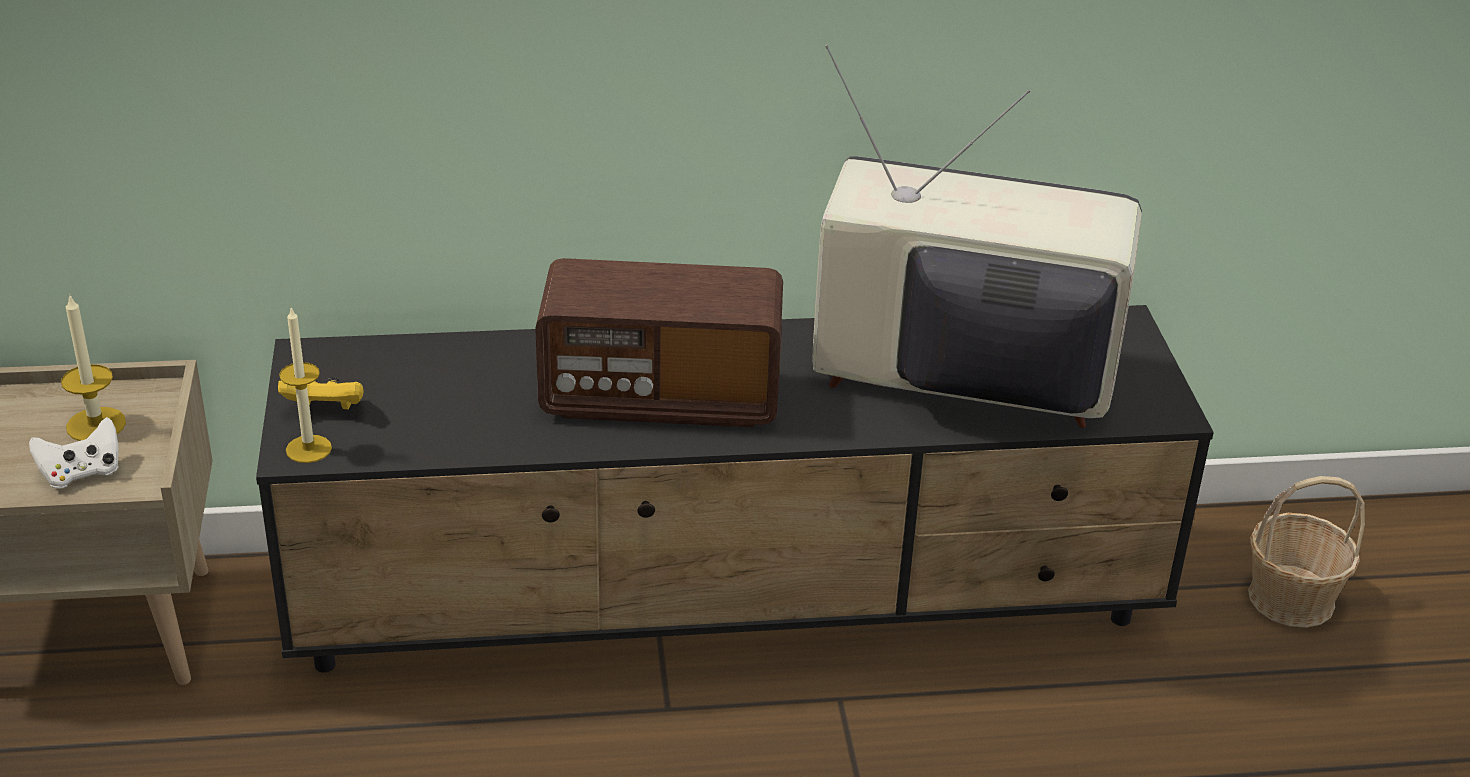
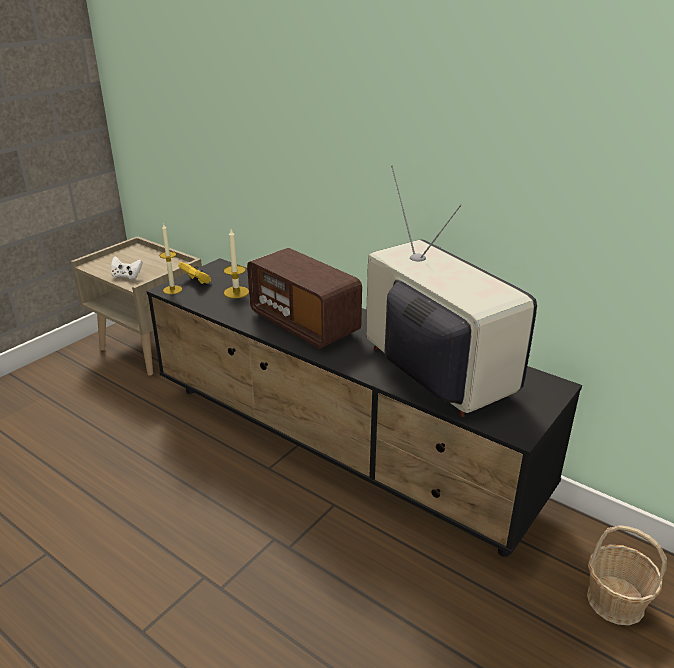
camera: 45 degrees right, 5 degrees down
(96, 425) = (152, 266): candle -> candle (236, 292)

